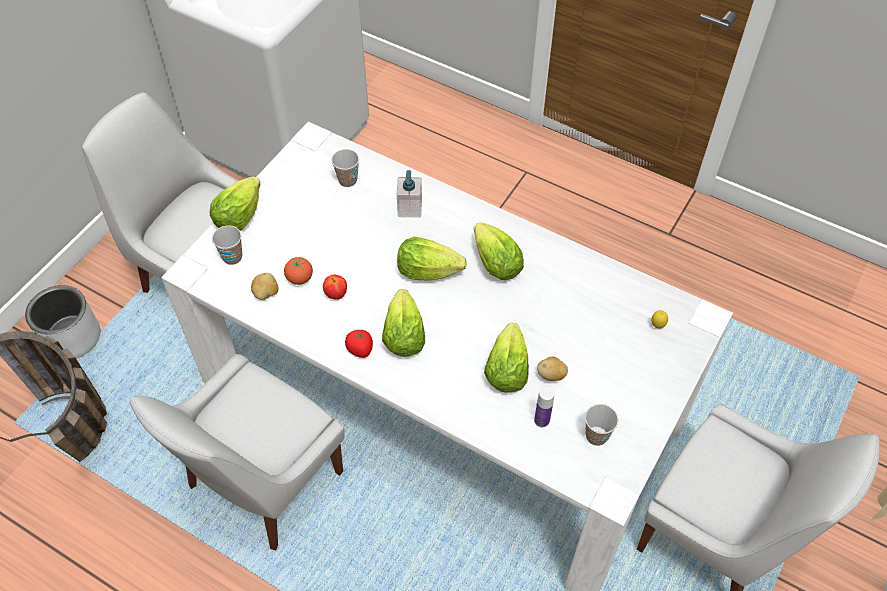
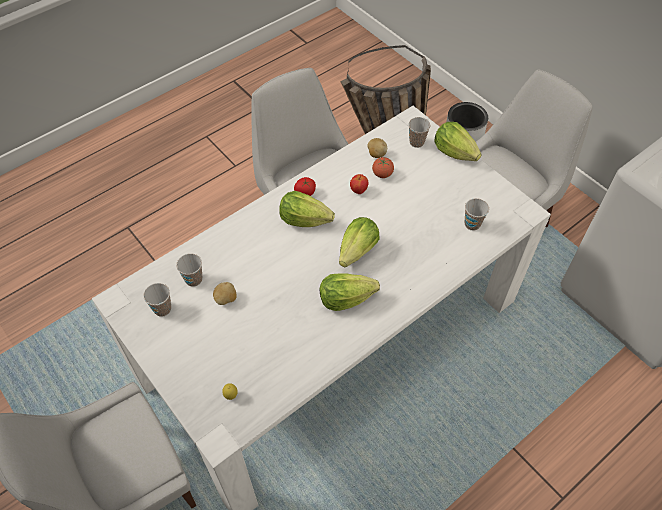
camera: 110 degrees right, 0 degrees up
(410, 208) = (427, 257): soap dispenser -> none
(506, 371) = (244, 272): lettuce -> none
(541, 420) = (193, 279): bottle -> cup

